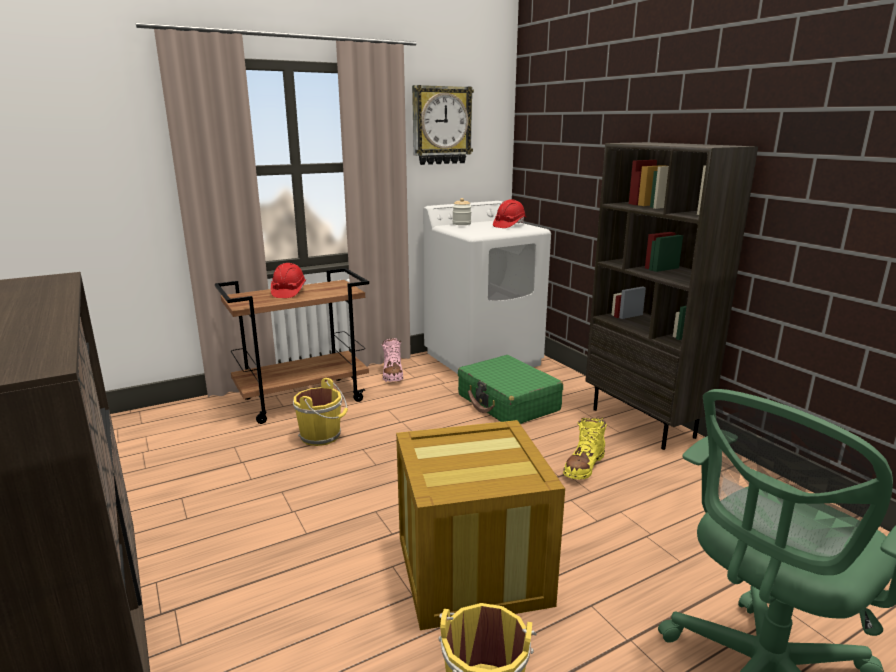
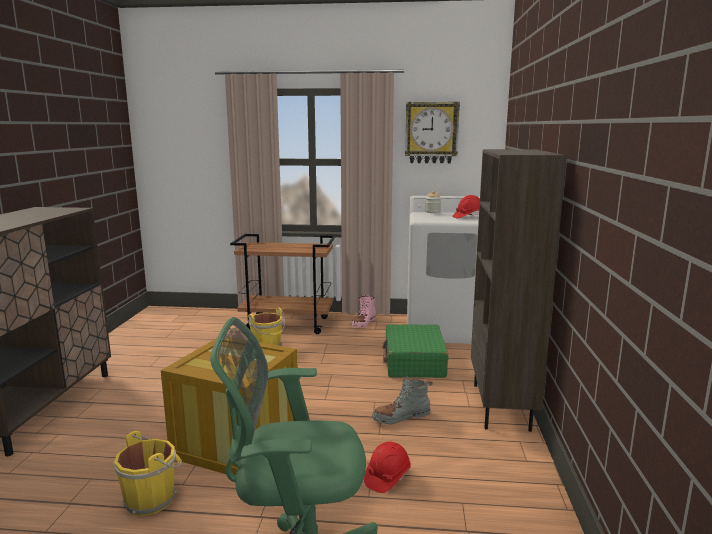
camera: 35 degrees right, 5 degrees down
(288, 292) = (283, 246): red hard hat -> red hard hat (387, 477)
(584, 466) = (401, 417): yellow boot -> grey boot

